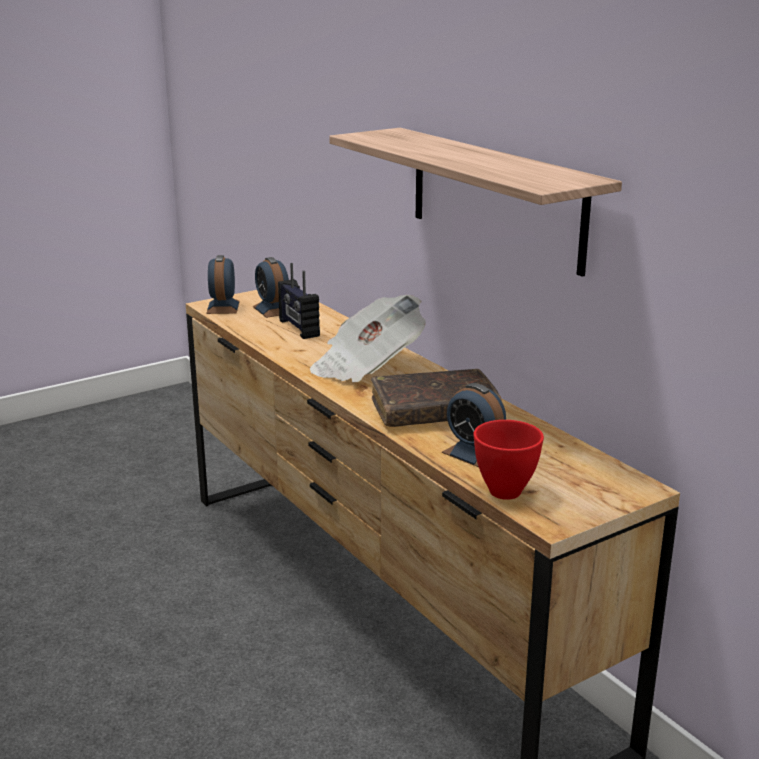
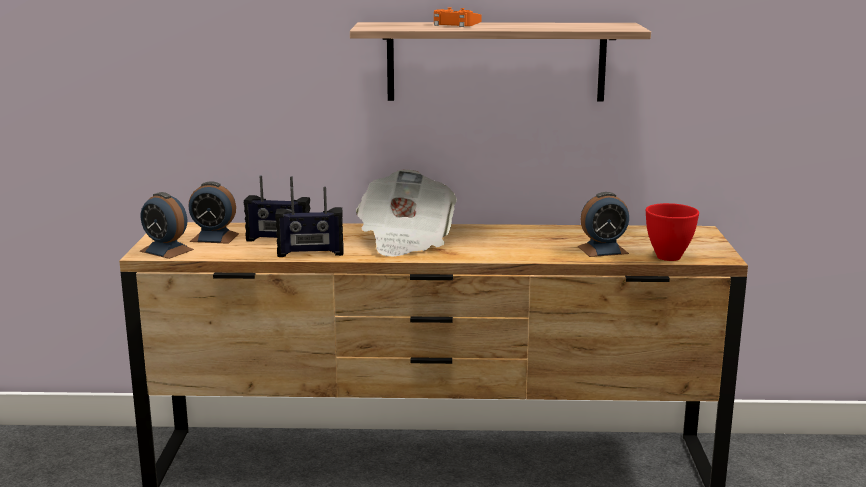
camera: 55 degrees left, 5 degrees down
(280, 347) = (310, 253): none -> radio
(434, 411) = (519, 243): brown book -> none
(435, 146) = (455, 24): none -> orange game controller

